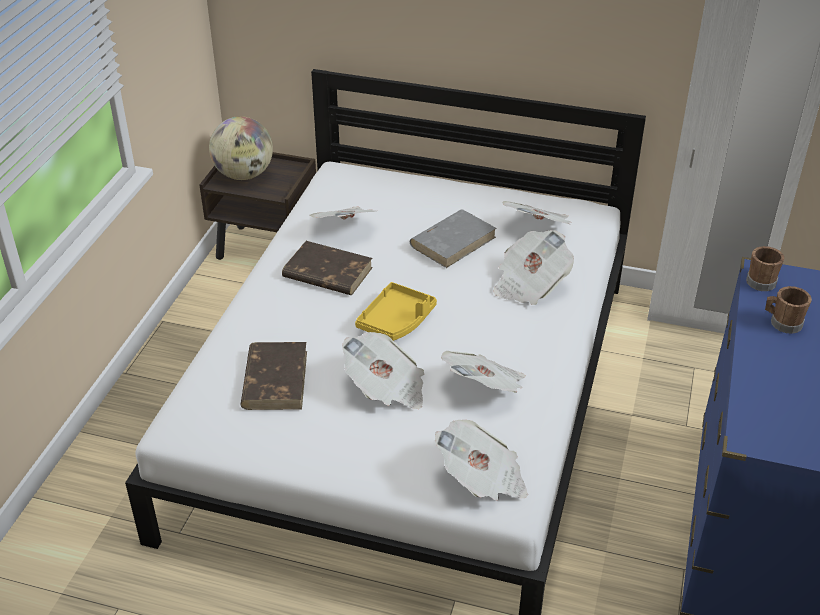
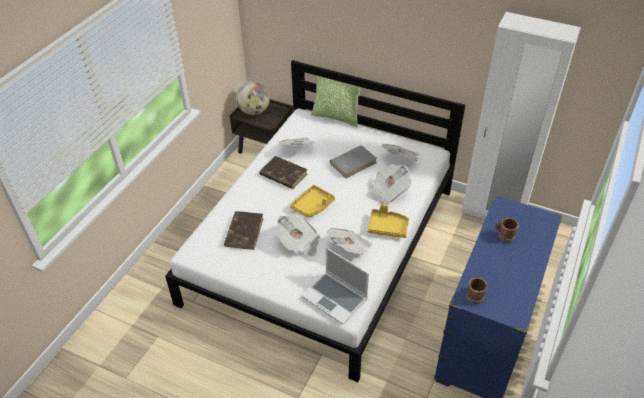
camera: 10 degrees right, 5 degrees up
(402, 169) = (336, 117): none -> pillow
(482, 479) = (336, 298): newspaper -> laptop
(546, 343) = (387, 227): none -> yellow tray
(761, 280) = (500, 209): brown mug -> brown mug (475, 295)

